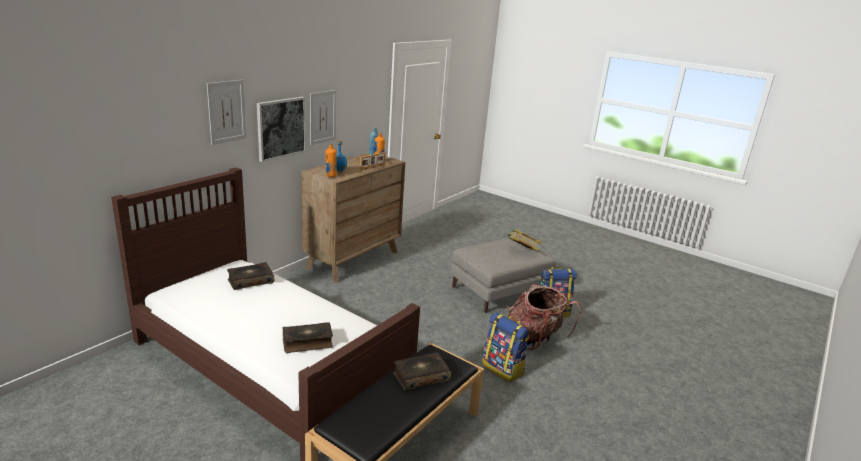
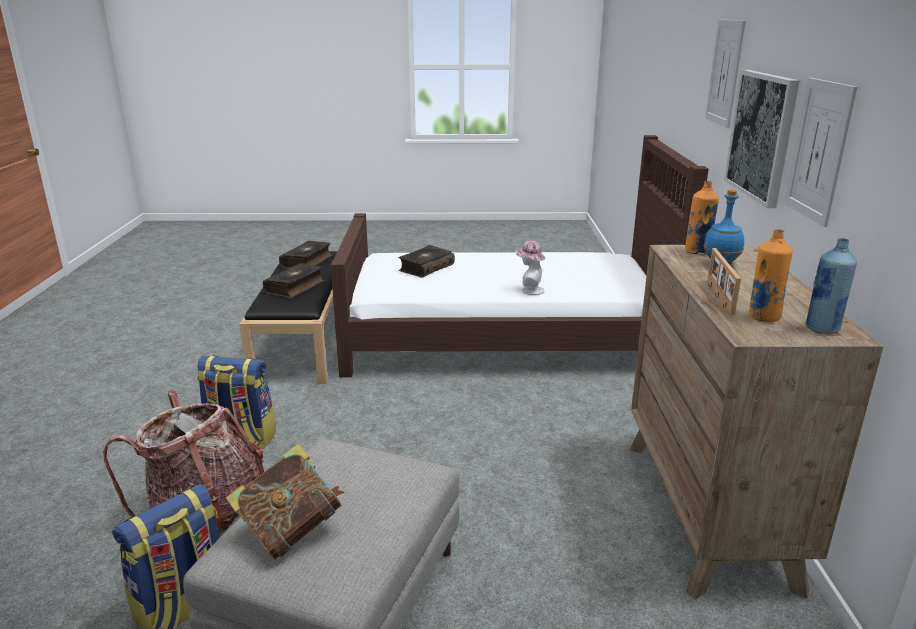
camera: 145 degrees right, 0 degrees up
(250, 281) = (583, 283): book -> book (307, 262)
(290, 290) = (529, 290): none -> hat

